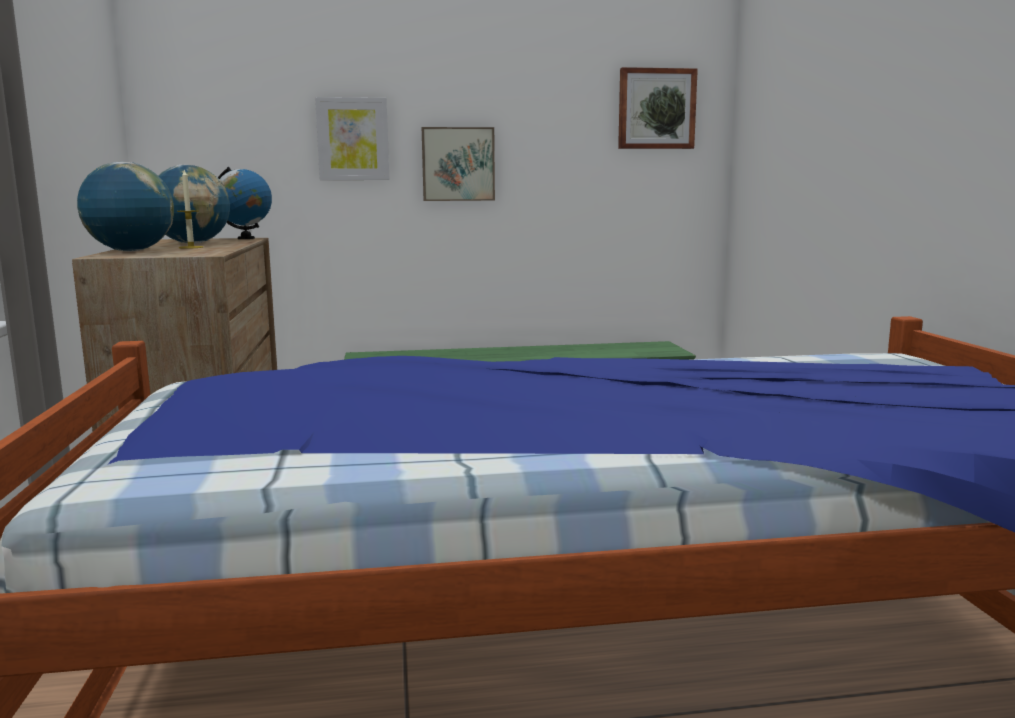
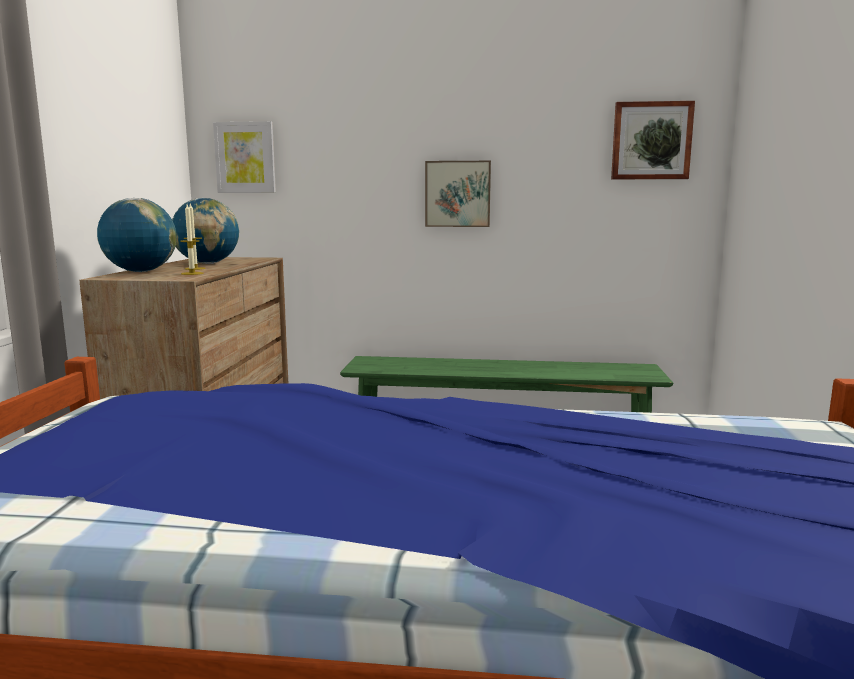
camera: 15 degrees right, 0 degrees up
(201, 251) = (192, 273): none -> candle
(246, 238) = (261, 258): globe -> none
(353, 139) = (367, 172): picture -> picture (245, 157)

